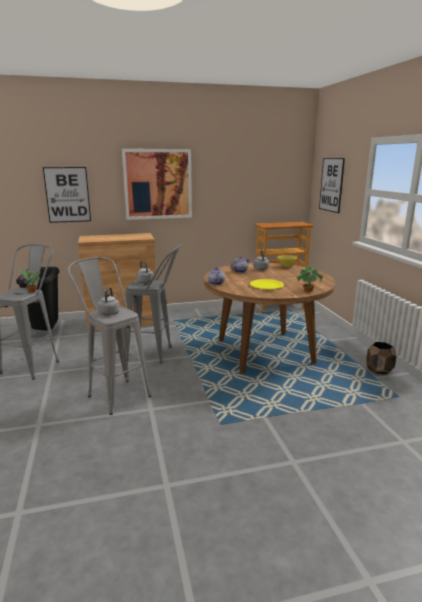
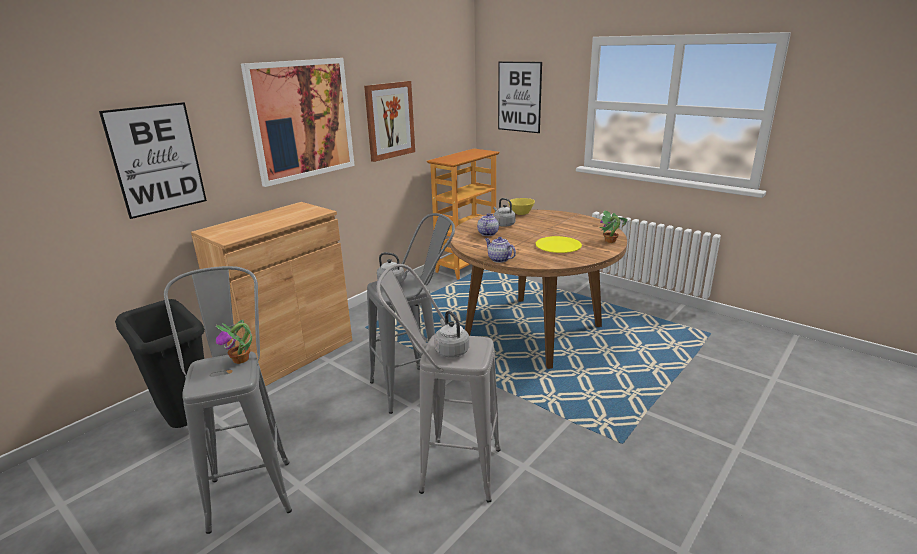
camera: 35 degrees left, 5 degrees up
(226, 192) = (389, 120): none -> picture
(379, 370) = (659, 310): brown planter -> none

